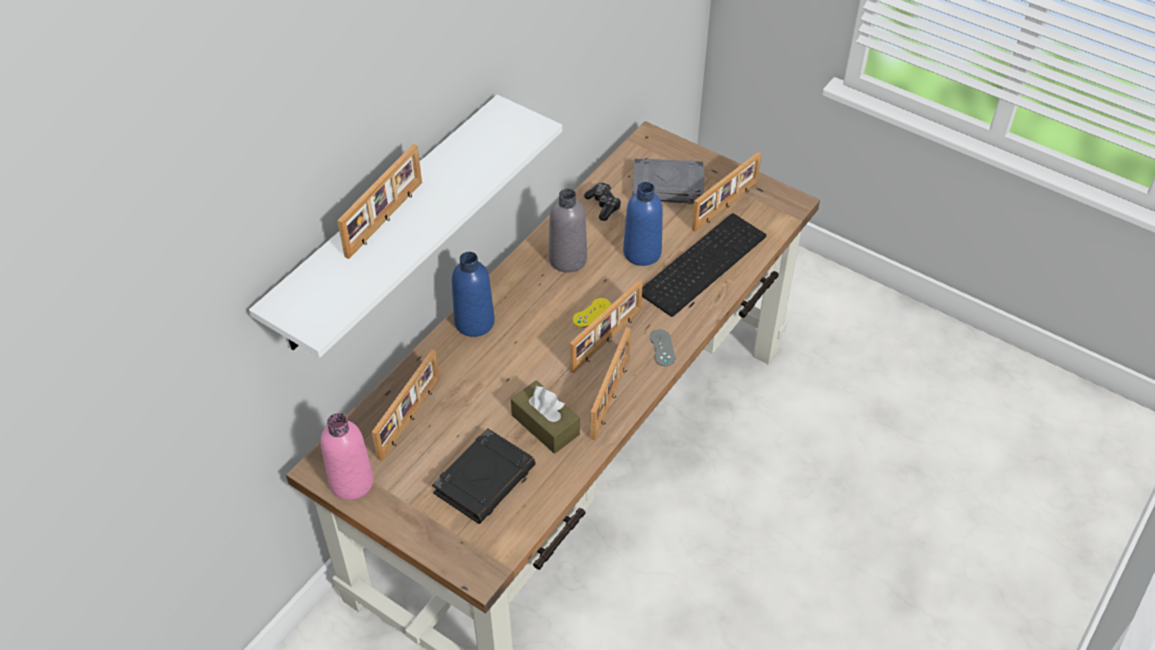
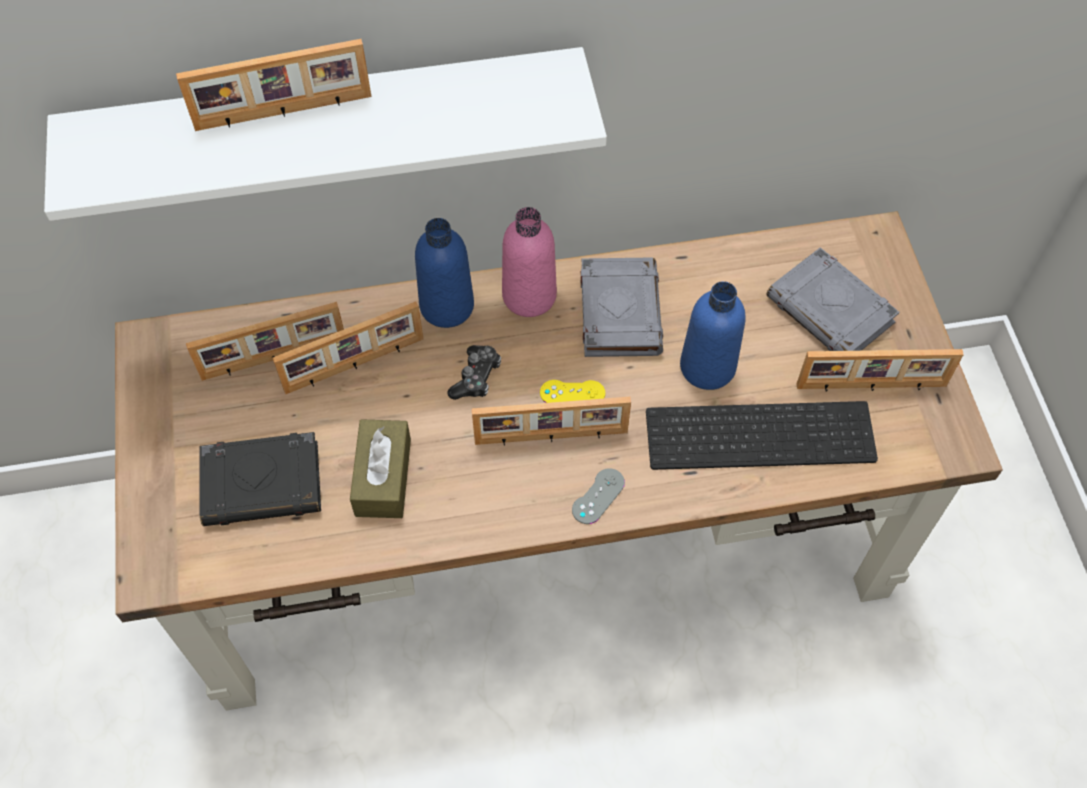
camera: 45 degrees right, 10 degrees up
(351, 482) = (154, 379): pink bottle -> pink bottle (529, 296)
(568, 259) = (619, 311): grey bottle -> grey book
(603, 205) = (730, 278): game controller -> game controller (476, 378)
(612, 397) = (481, 505): picture frame -> picture frame (355, 366)

